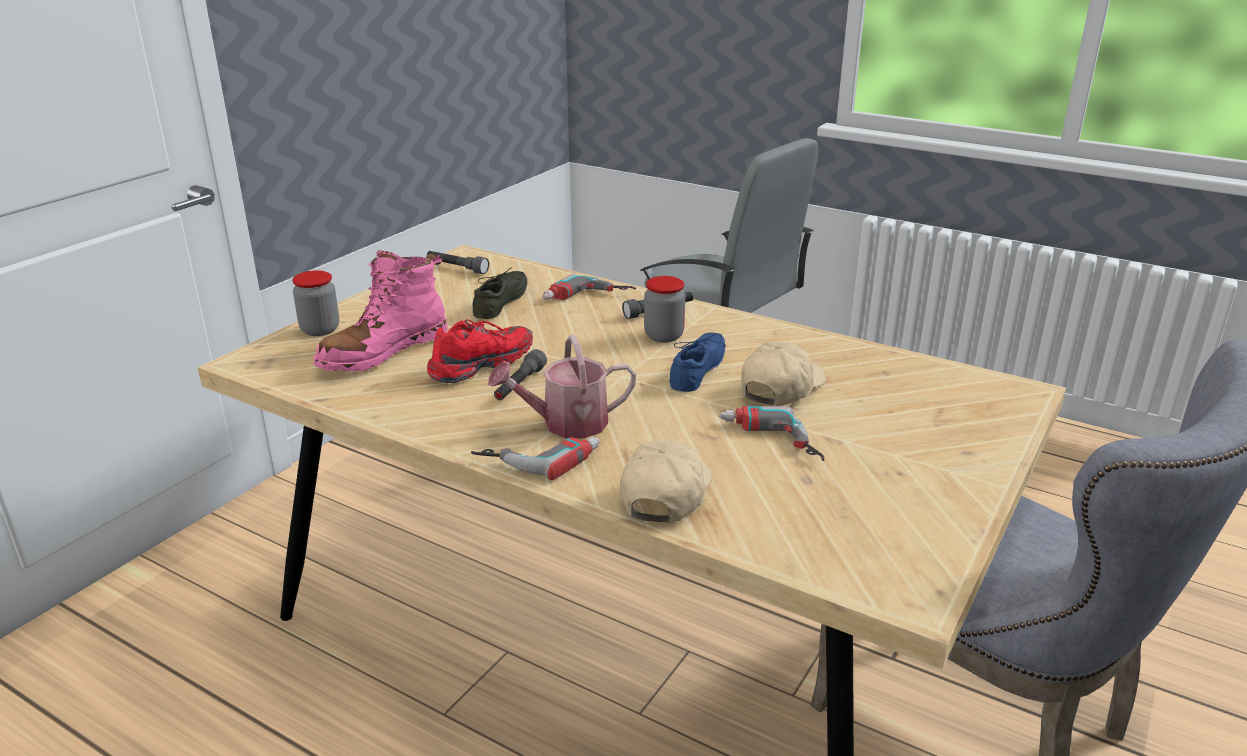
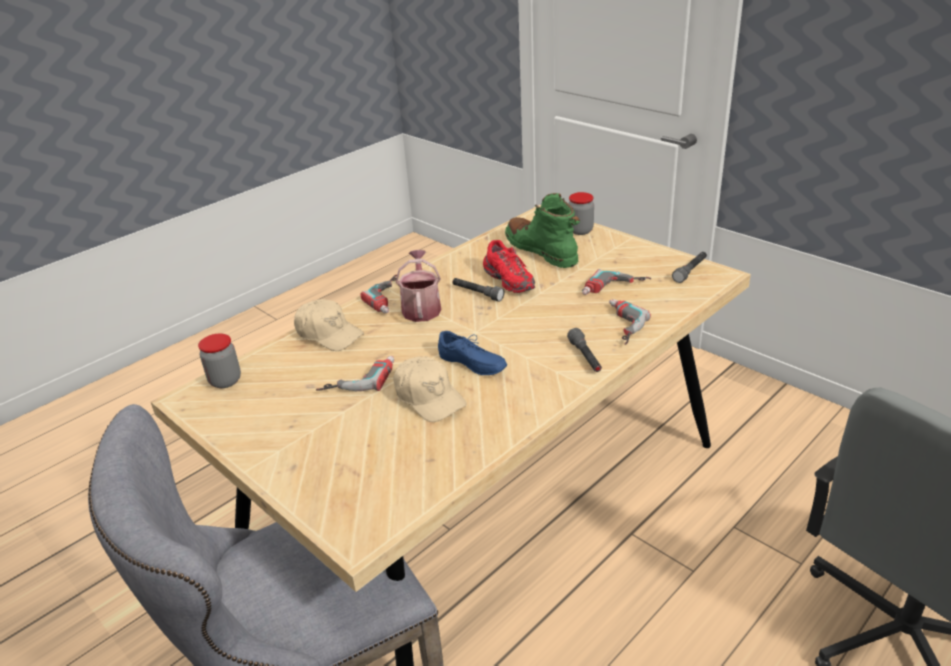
camera: 105 degrees right, 5 degrees up
(384, 352) = (541, 251): pink boot -> green boot
(503, 302) = (615, 290): grey shoe -> power drill
(664, 336) = (536, 355): jar -> jar (225, 381)

